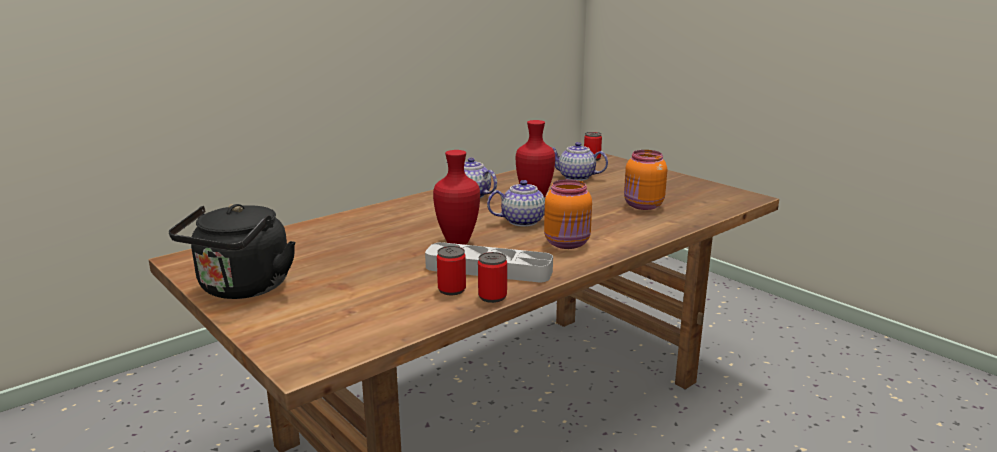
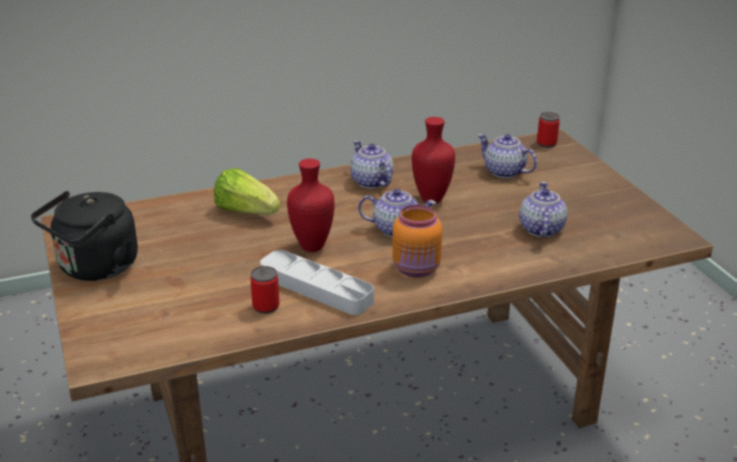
camera: 20 degrees right, 10 degrees up
(371, 227) = (246, 211): none -> lettuce
(492, 297) = (295, 323): can -> none
(643, 206) = (541, 229): orange jar -> teapot

